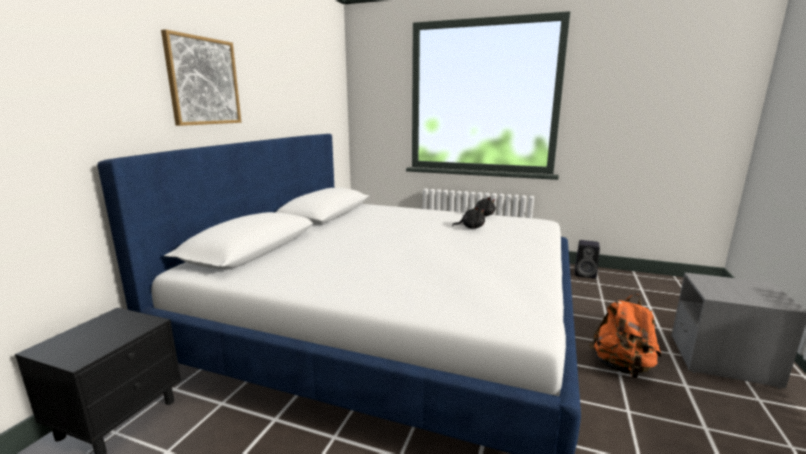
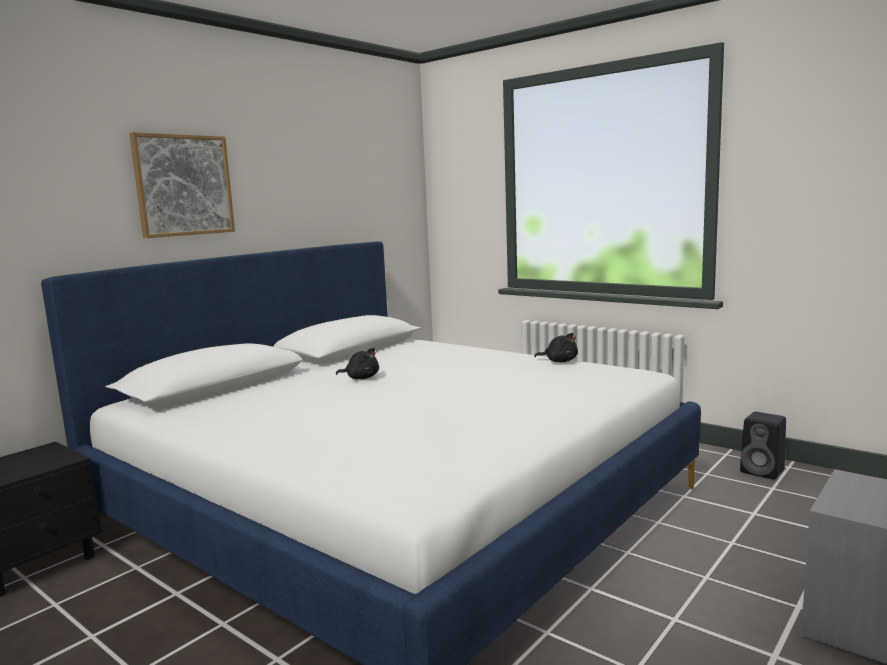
camera: 20 degrees right, 5 degrees down
(470, 227) = (515, 377): black plush toy -> black plush toy (361, 378)
(621, 367) = (686, 612): orange backpack -> none

